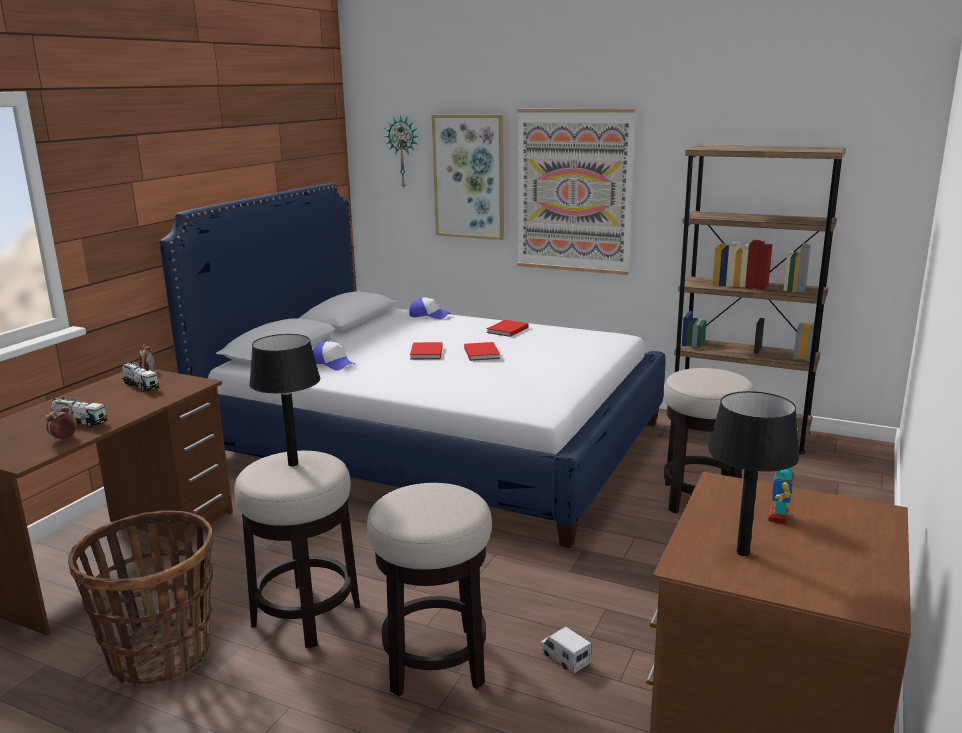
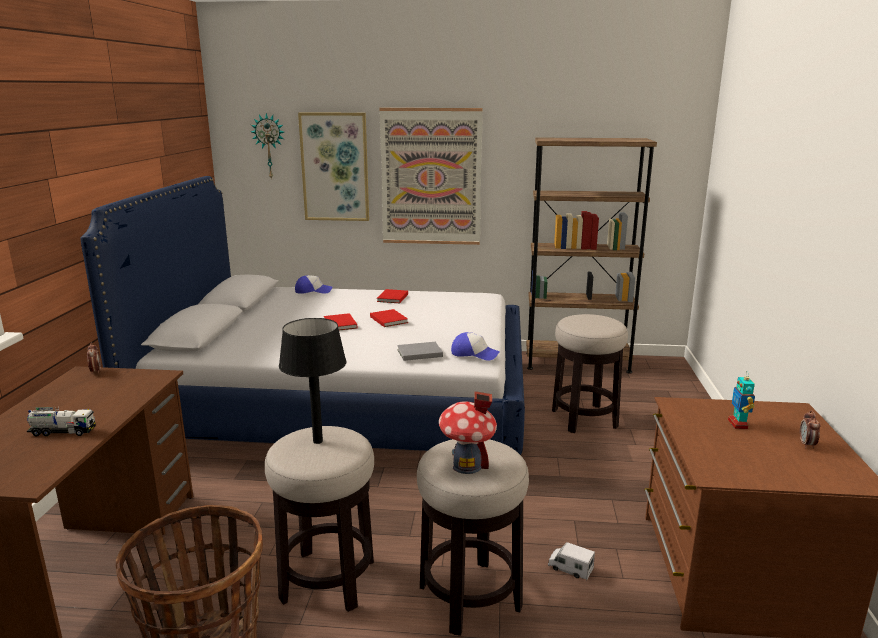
camera: 20 degrees left, 0 degrees up
(64, 439) = (60, 452): alarm clock -> alarm clock (807, 445)
(141, 386) = (99, 386): toy truck -> none
(333, 363) = (262, 342): cap -> cap (474, 354)
(415, 510) = (467, 465): none -> toy house
(480, 391) = (418, 353): none -> grey book
(743, 552) = (741, 456): black table lamp -> none

